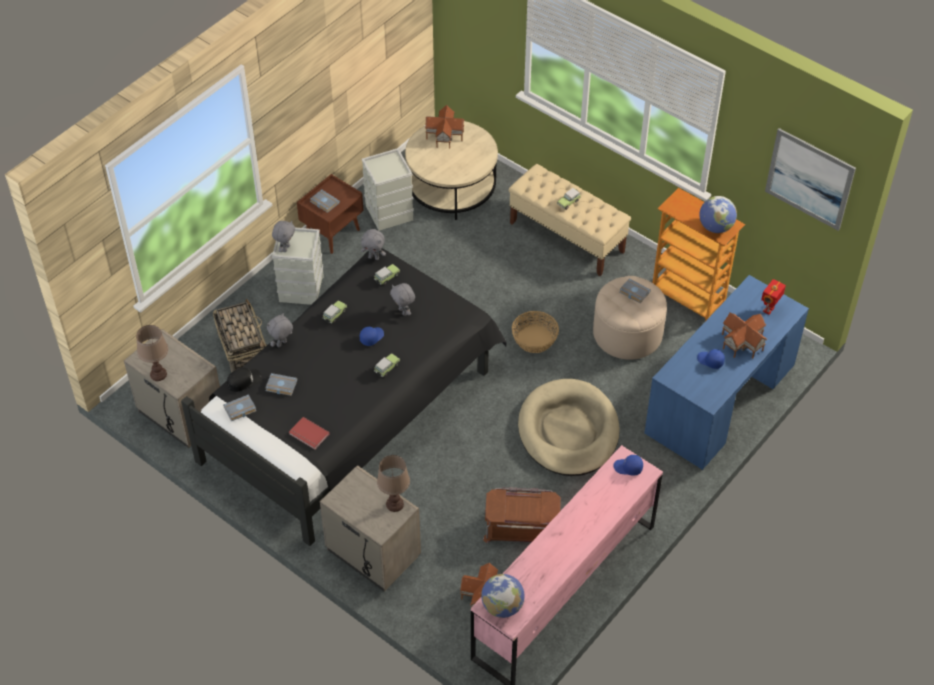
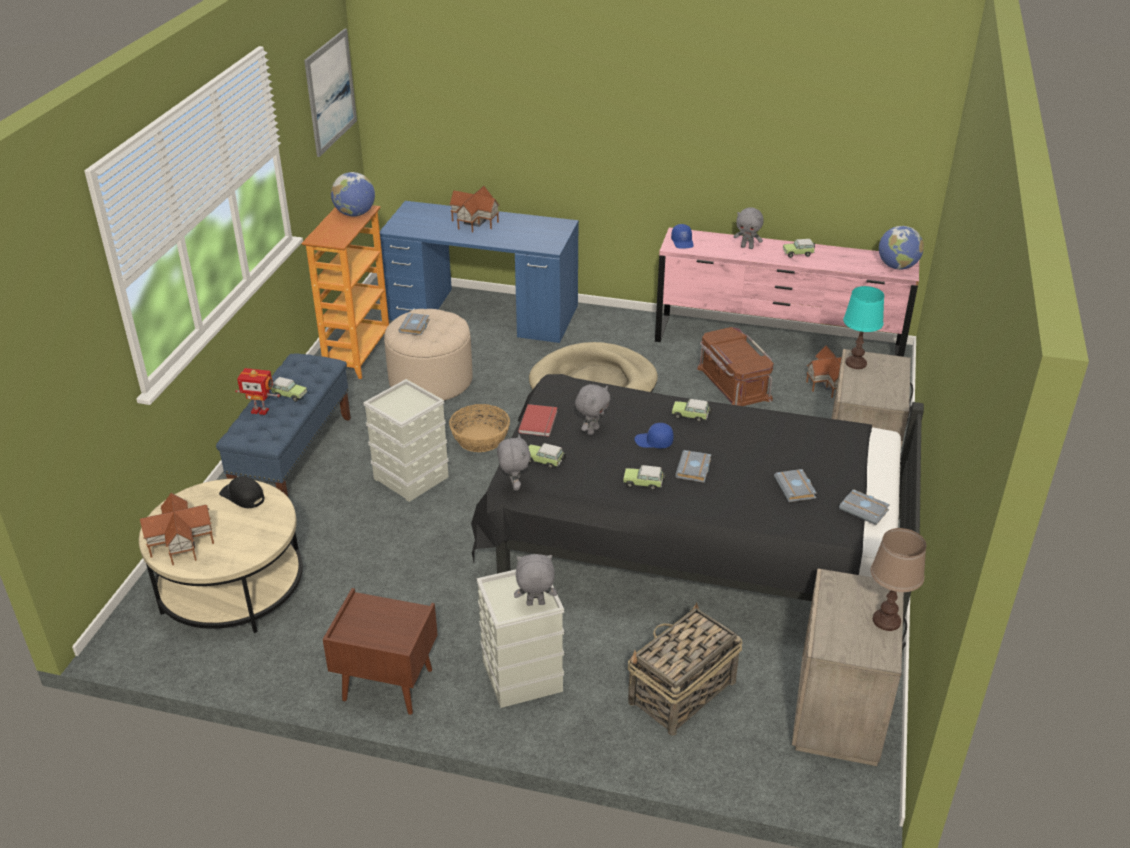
camera: 115 degrees left, 15 degrees down
(244, 381) = (819, 524): black cap -> black cap (243, 496)
(282, 344) = (729, 514): grey plush toy -> grey plush toy (747, 247)
(308, 435) = (840, 442): red book -> red book (539, 422)
(323, 202) = (391, 627): grey book -> grey book (694, 470)
(389, 213) = (315, 636): grey storage box -> grey storage box (412, 478)
(395, 504) = (856, 363): brown table lamp -> turquoise table lamp
(564, 543) = (799, 254): none -> toy car
(567, 237) = (294, 457): beige bench -> blue bench
(710, 361) = (512, 232): blue cap -> none
(769, 310) = (421, 216): toy robot -> toy robot (260, 410)

